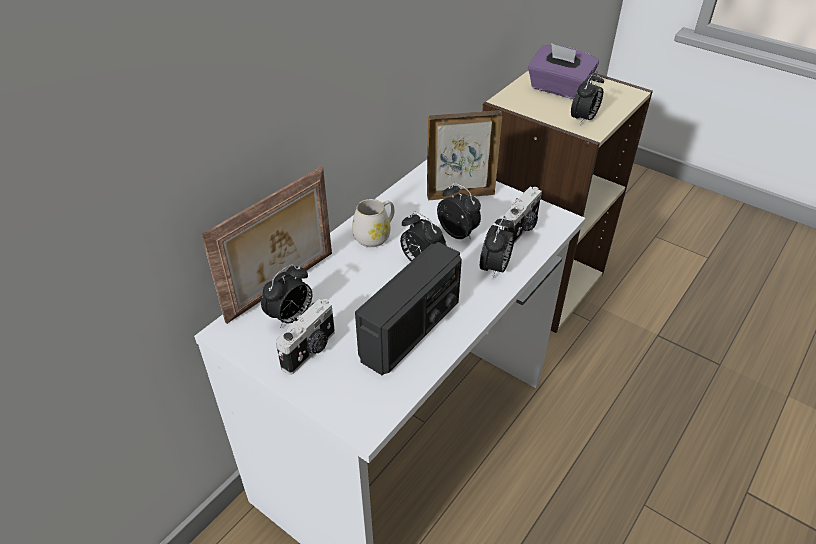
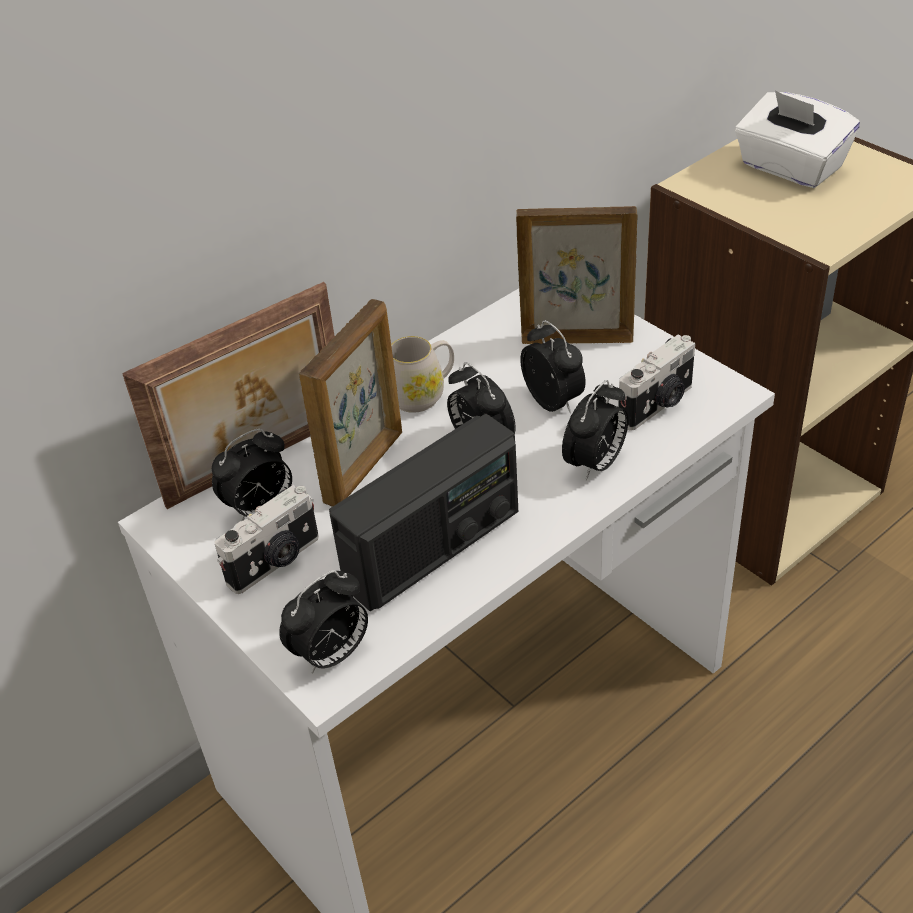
camera: 15 degrees right, 0 degrees up
(352, 284) = (365, 467): none -> picture frame
(558, 89) = (790, 168): purple tissue box -> white tissue box
(583, 119) = (815, 224): alarm clock -> alarm clock (331, 655)

